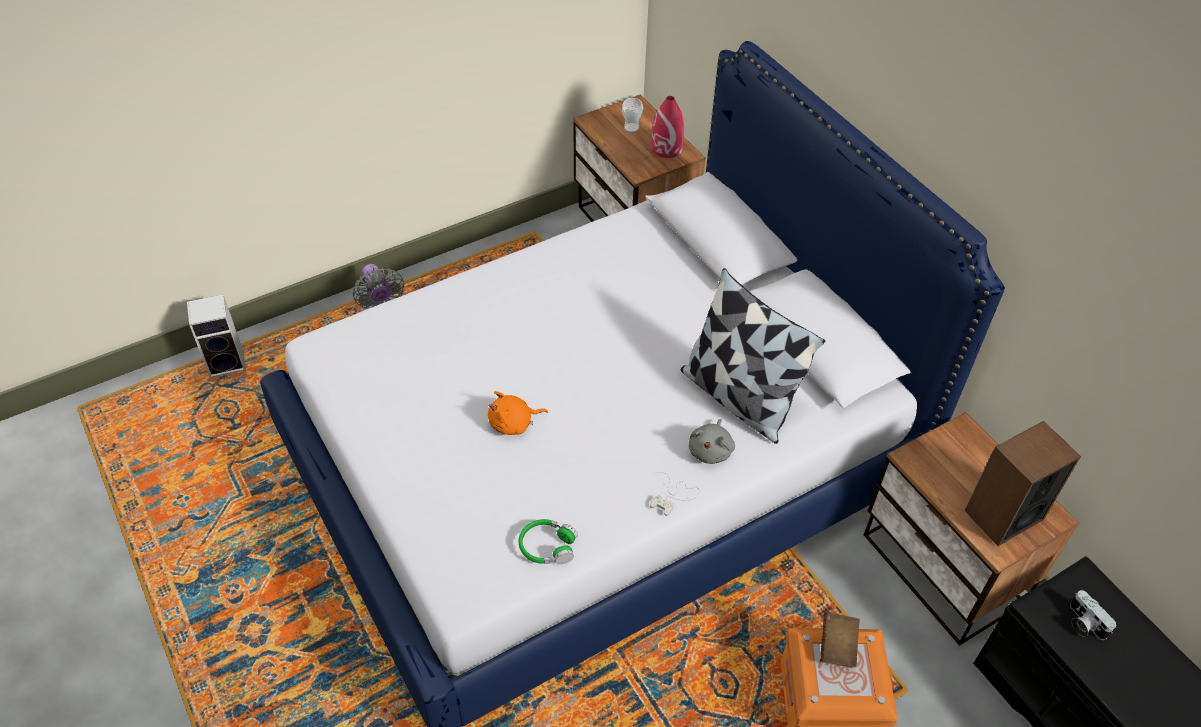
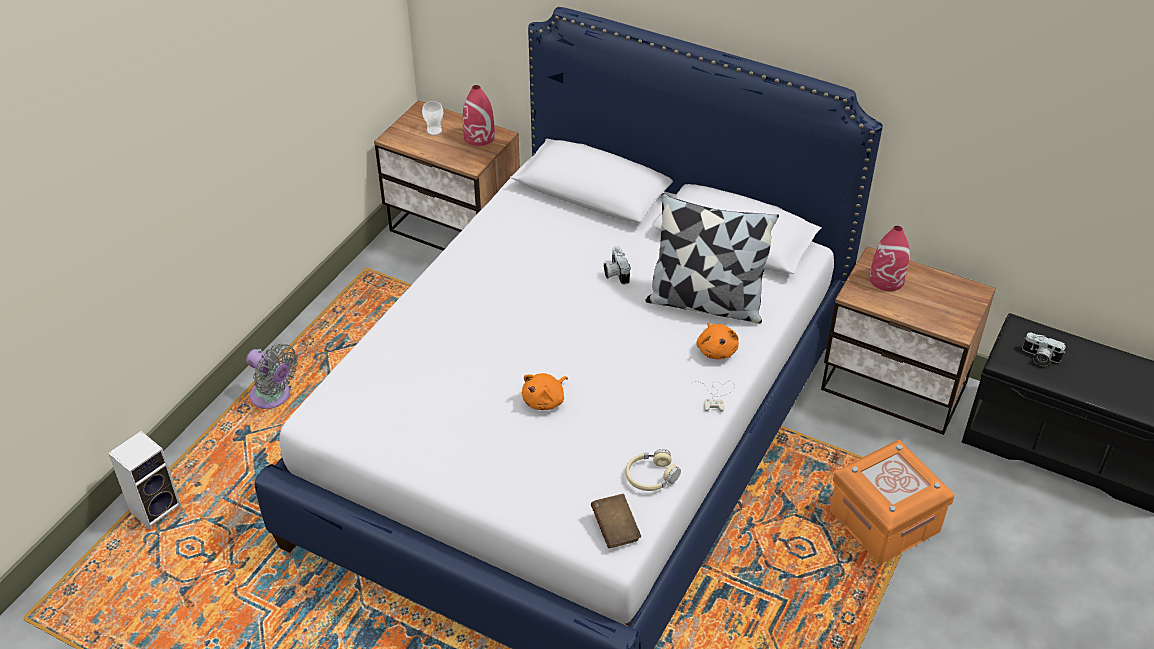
camera: 30 degrees left, 5 degrees down
(547, 547) = (651, 476): green headphones -> beige headphones
(675, 329) = (615, 273): none -> camera
(711, 450) = (716, 350): grey plush toy -> orange plush toy
(837, 646) = (880, 464): brown book -> brown book (615, 529)
(960, 458) = (887, 279): none -> red vase
(1003, 515) = (944, 305): speaker -> none

